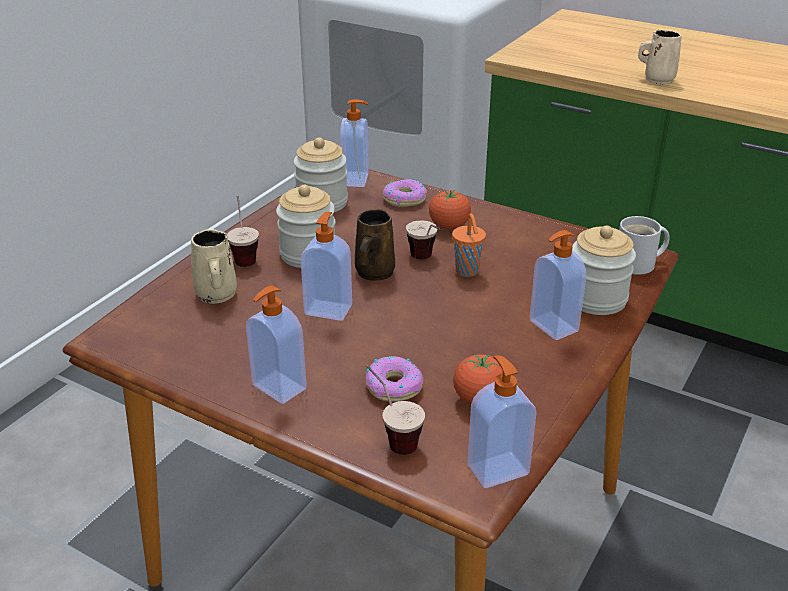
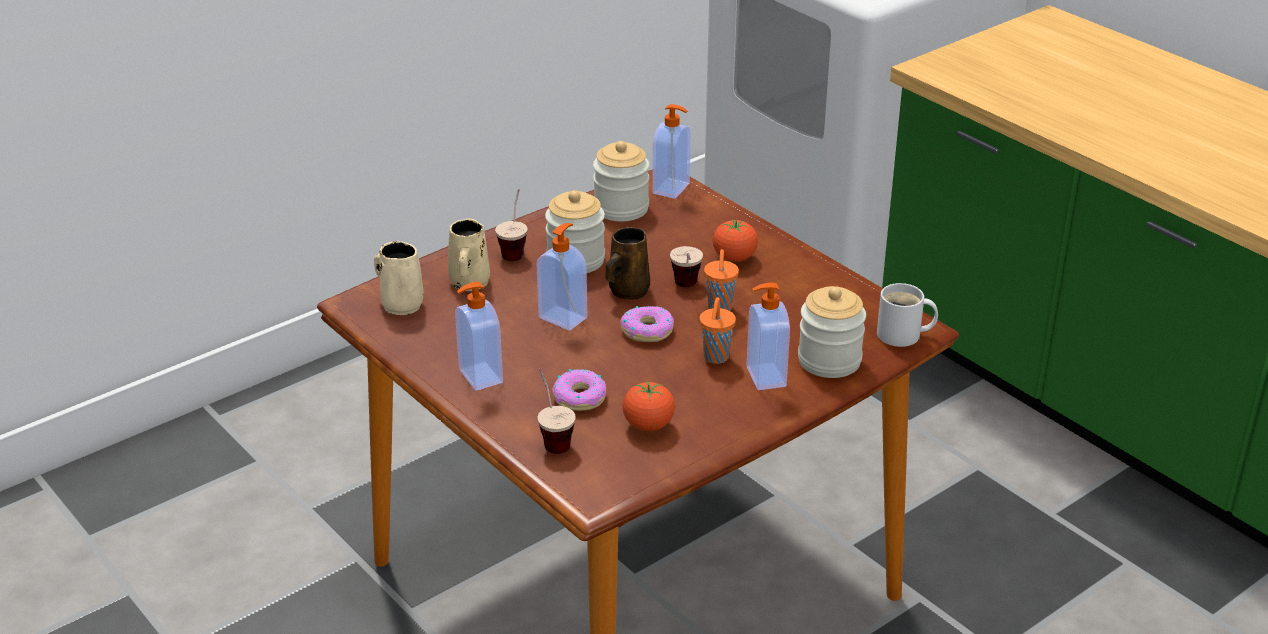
camera: 20 degrees right, 0 degrees up
(404, 199) = (708, 220): donut -> donut (647, 331)
(496, 318) = (715, 358): none -> orange cup
(497, 468) = (624, 482): soap dispenser -> none
(657, 79) = (1078, 126): beige mug -> beige mug (400, 304)

